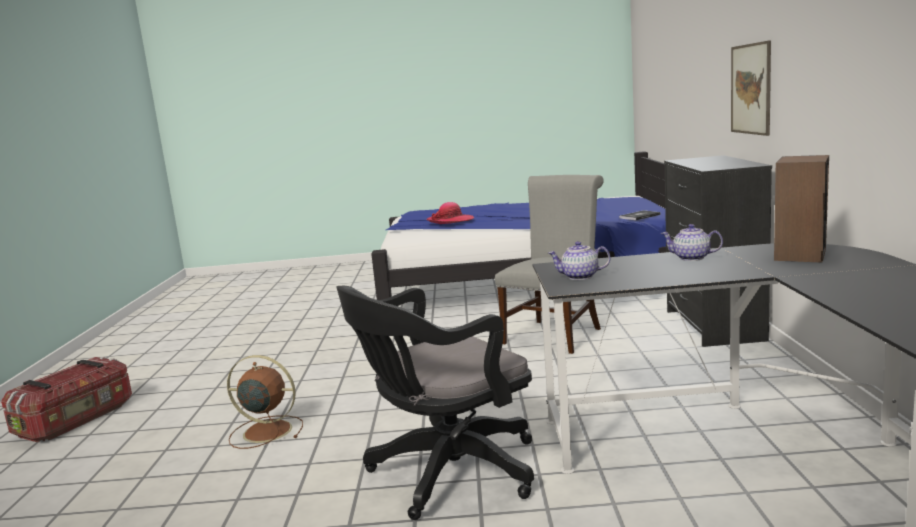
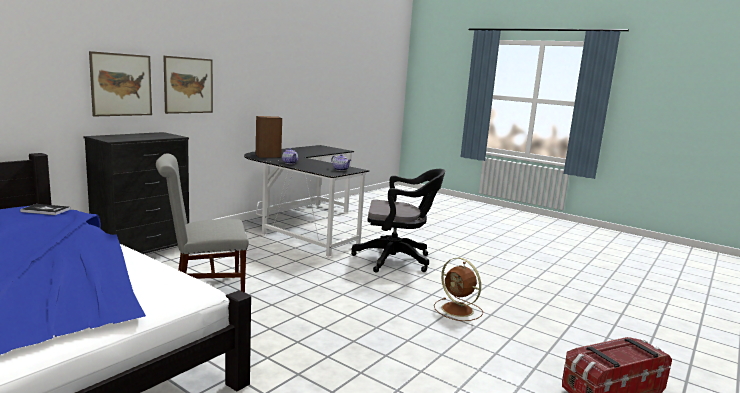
camera: 145 degrees left, 0 degrees up
(450, 221) = (79, 280): hat -> none
(805, 85) = (188, 85): none -> picture

